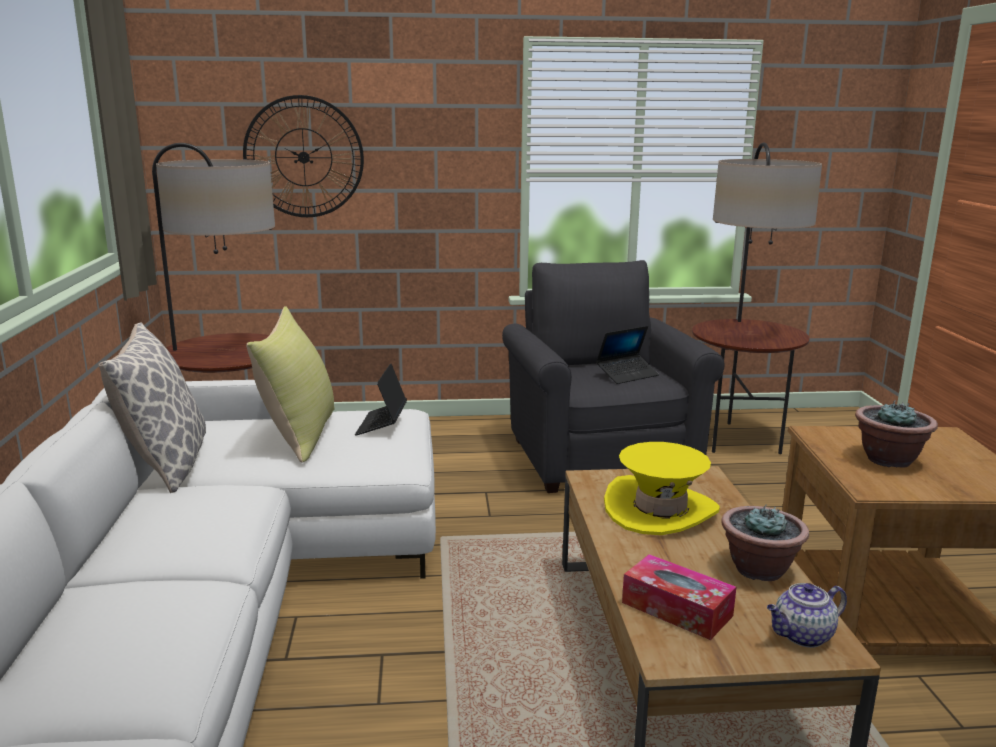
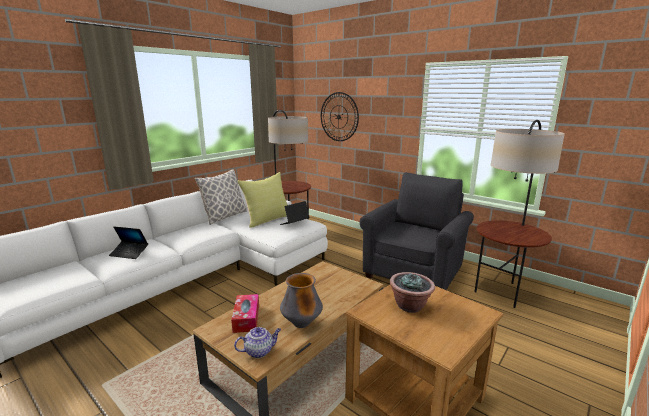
camera: 45 degrees right, 0 degrees up
(627, 375) = (421, 234): laptop -> laptop (129, 253)
(660, 510) = (319, 288): yellow hat -> none
(759, 569) = (301, 324): potted plant -> vase
(802, 636) = (259, 351): teapot -> teapot turned 135 degrees clockwise

